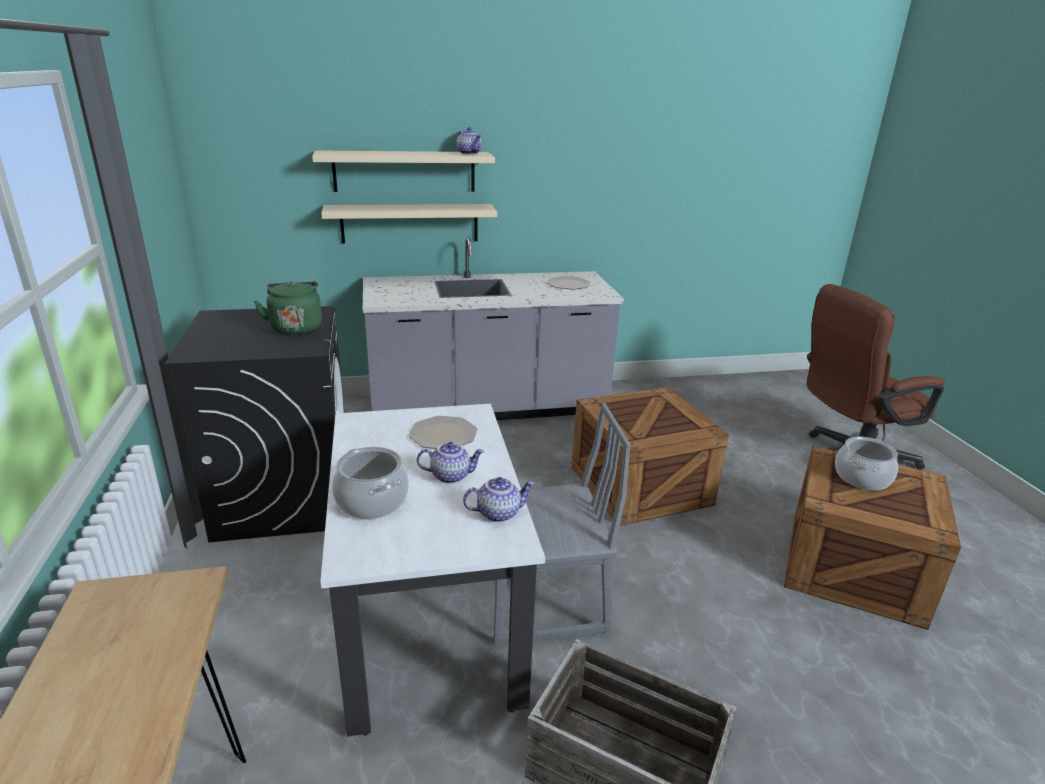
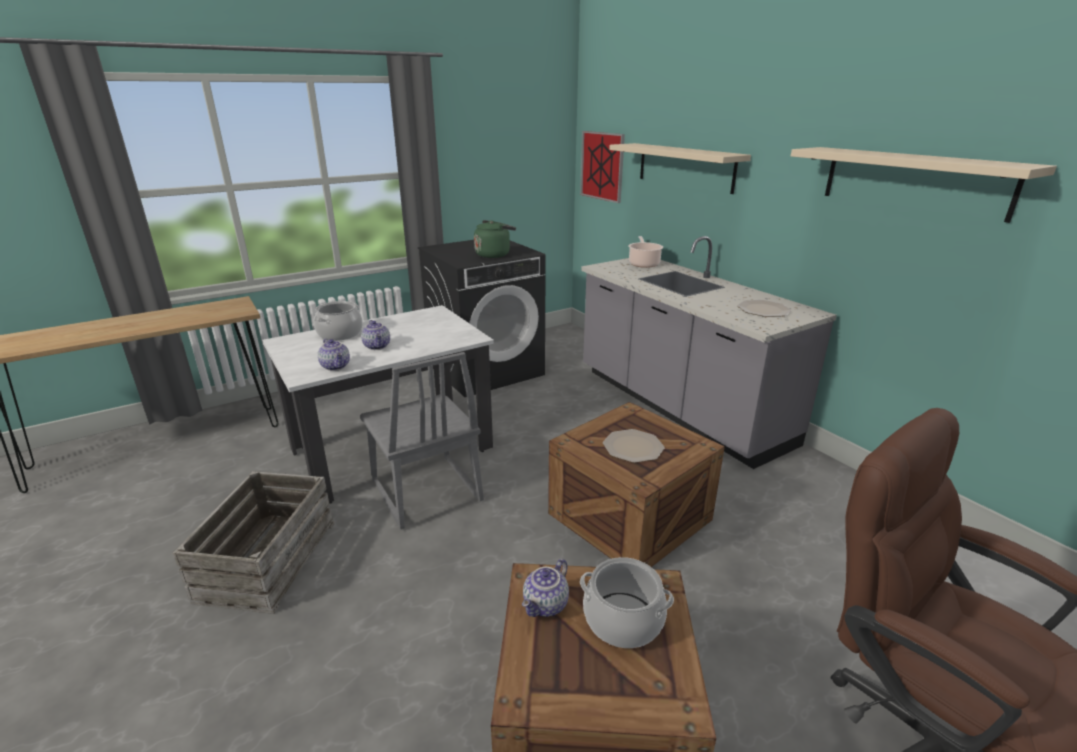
camera: 70 degrees right, 0 degrees up
(253, 184) = (602, 166): none -> picture
(394, 284) = (643, 263): none -> cooking pot
(410, 223) = (682, 215): beige shelf -> beige shelf (914, 181)
(443, 434) = (432, 335): plate -> plate (632, 447)
(469, 153) = (722, 153): teapot -> teapot (546, 605)

